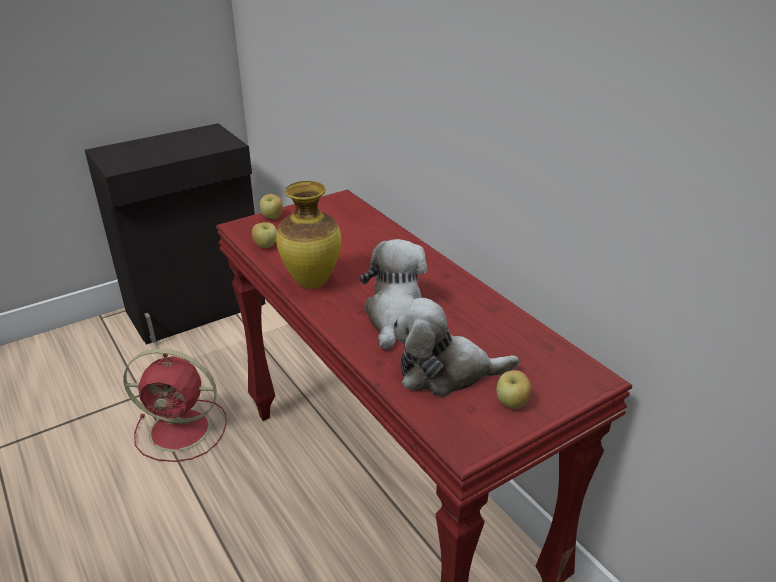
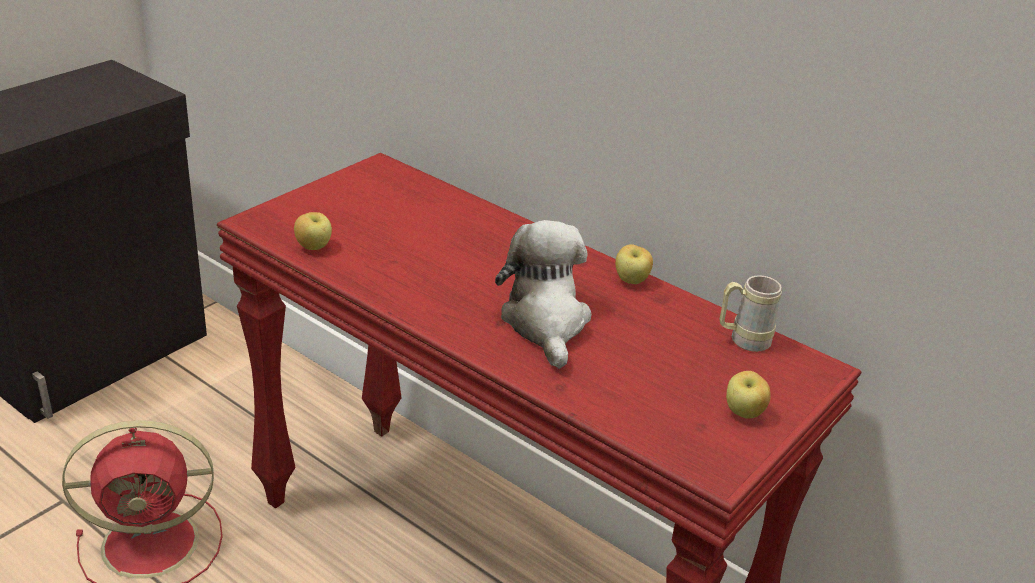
camera: 20 degrees left, 0 degrees up
(272, 217) = (297, 203): apple -> apple (631, 281)
(312, 283) = (411, 293): vase -> none
(446, 372) = (648, 387): plush toy -> none
(540, 347) = (742, 340): none -> beige mug

